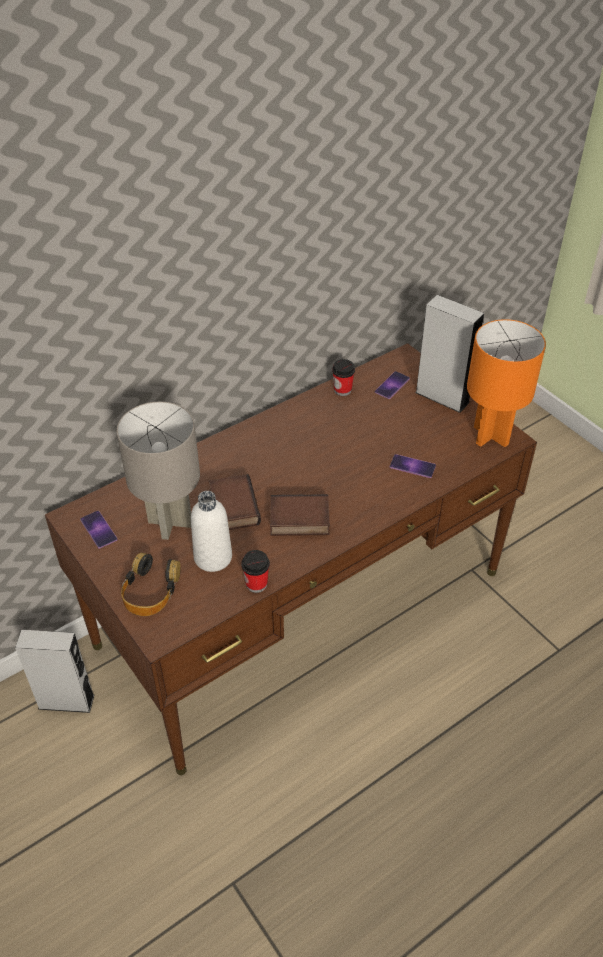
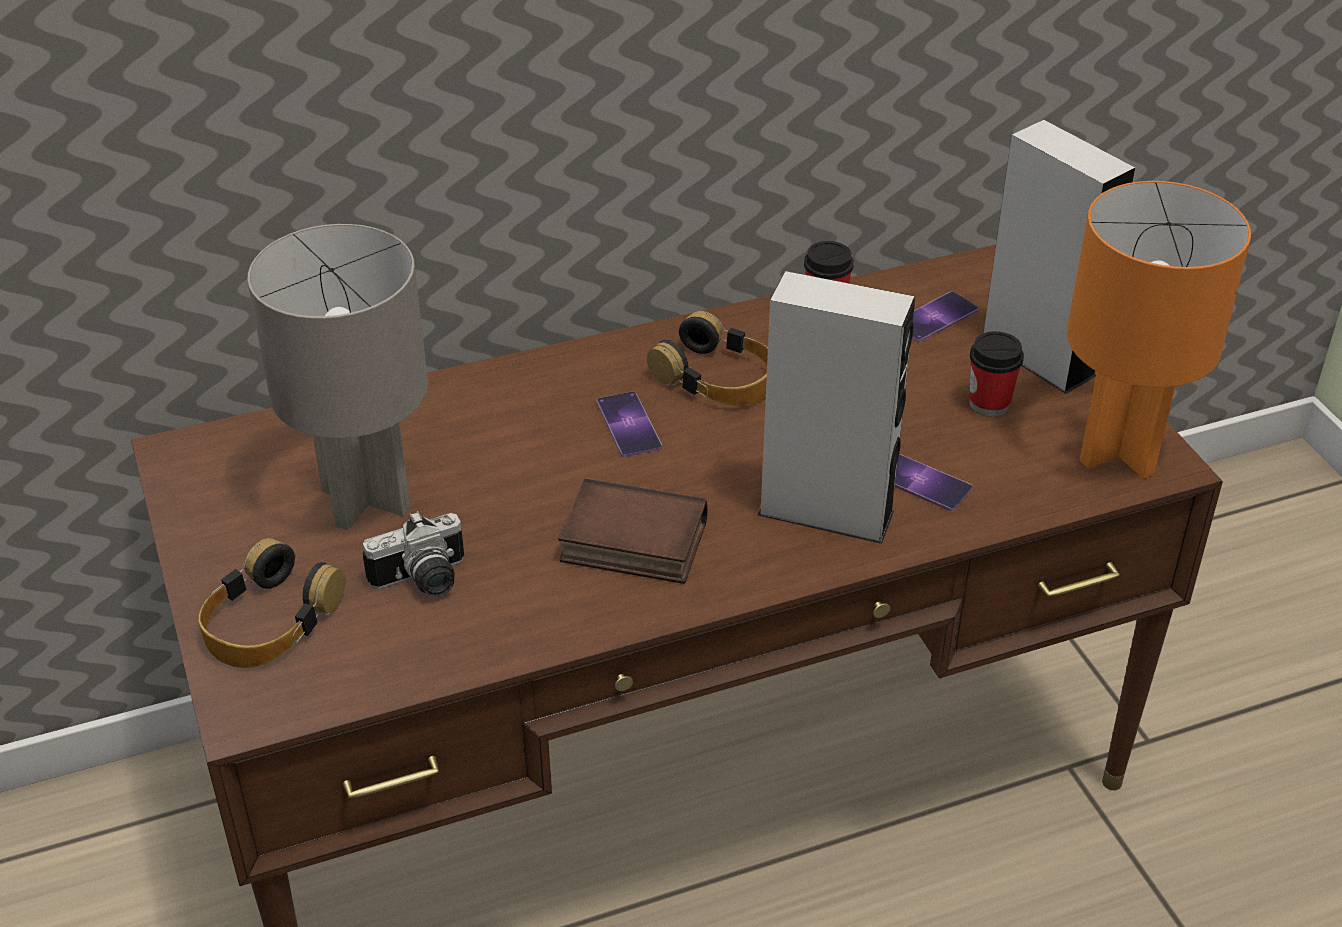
camera: 15 degrees right, 5 degrees down
(66, 701) = (137, 851): grey speaker -> grey speaker (826, 513)
(98, 529) = (220, 485): phone -> phone (628, 424)
(213, 557) = (423, 582): white bottle -> camera
(232, 507) = (504, 492): book -> none
(256, 584) = (490, 651): cup -> cup (989, 404)
(306, 432) = (717, 377): none -> headphones

